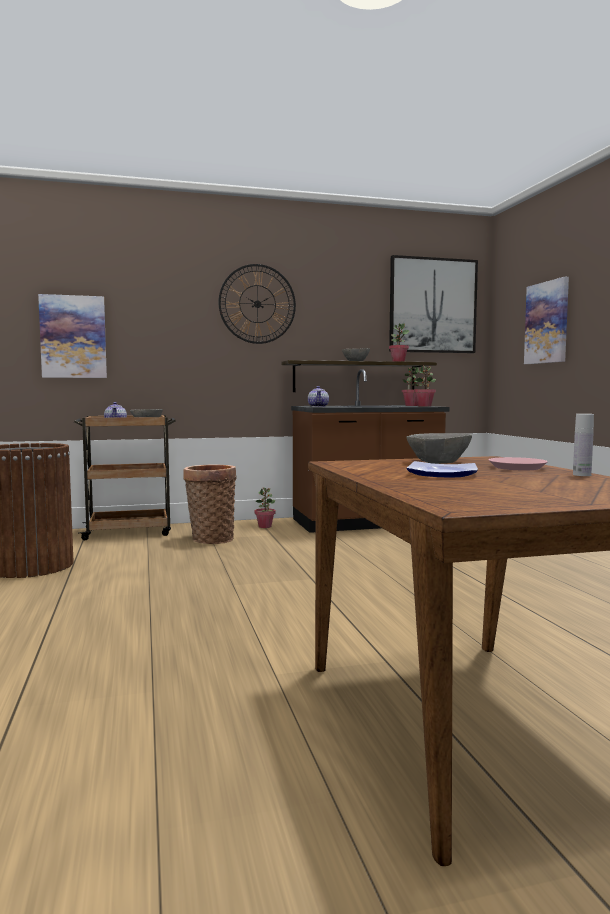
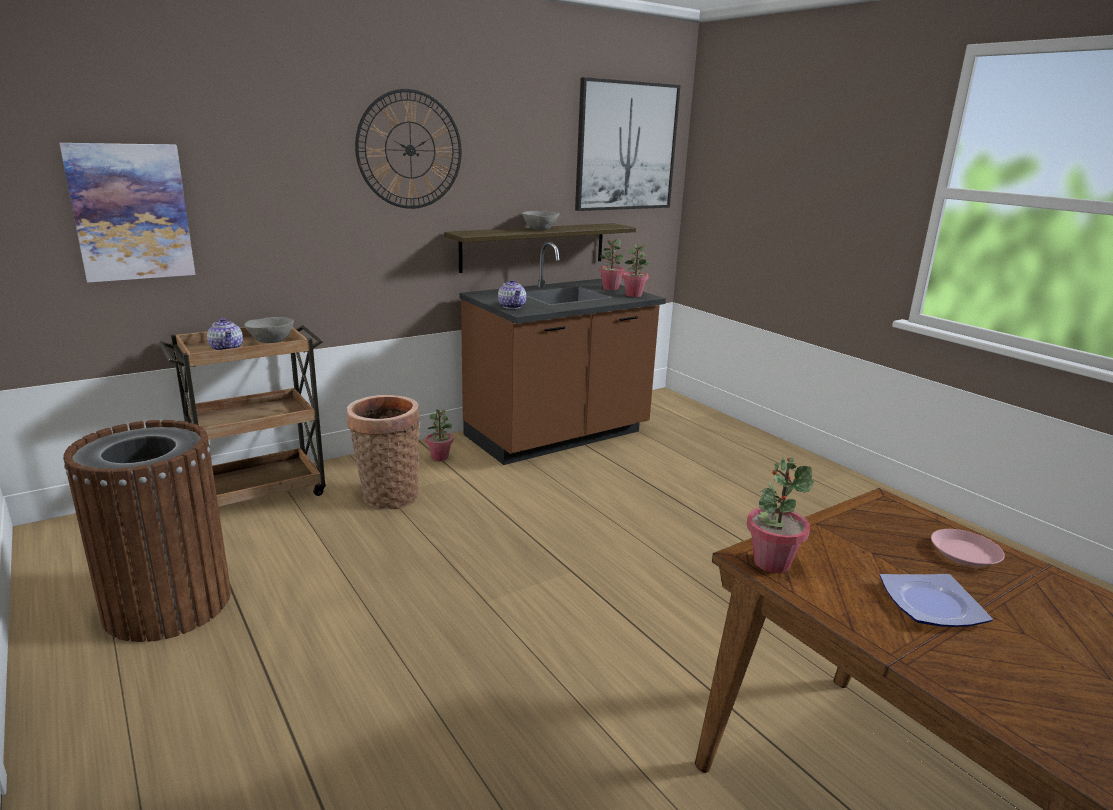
camera: 20 degrees left, 15 degrees up
(398, 361) = (590, 227): potted plant -> potted plant (771, 562)
(437, 462) = (860, 536): grey bowl -> none
(547, 322) = (775, 190): picture -> none
(582, 475) = (1059, 581): white bottle -> none

